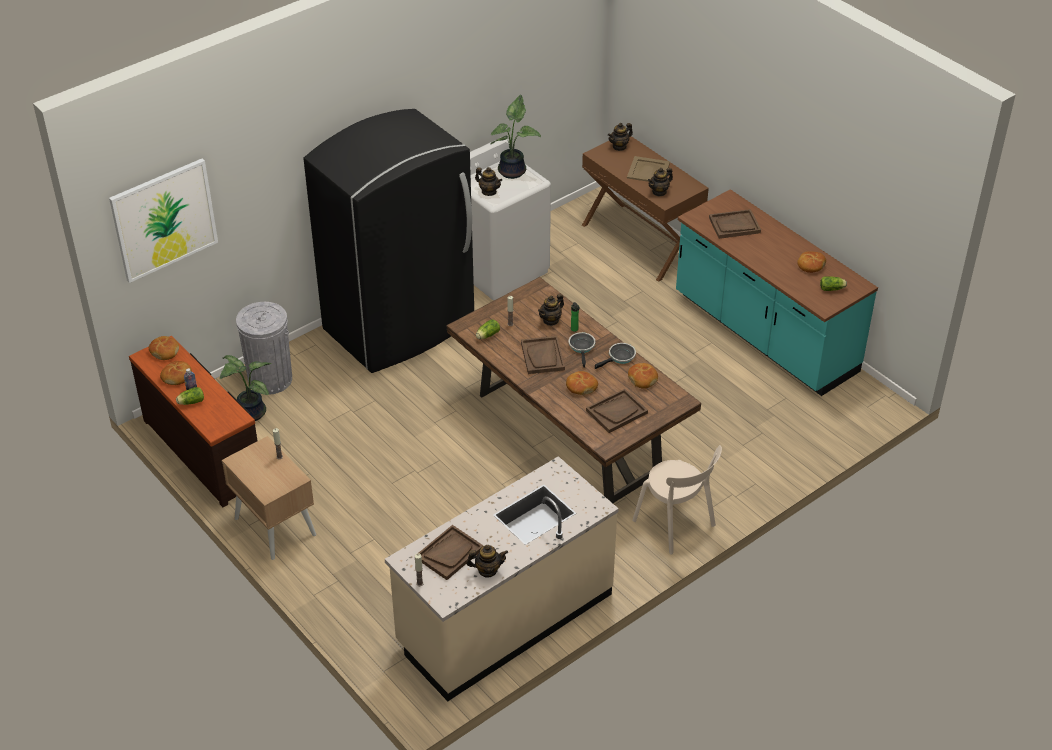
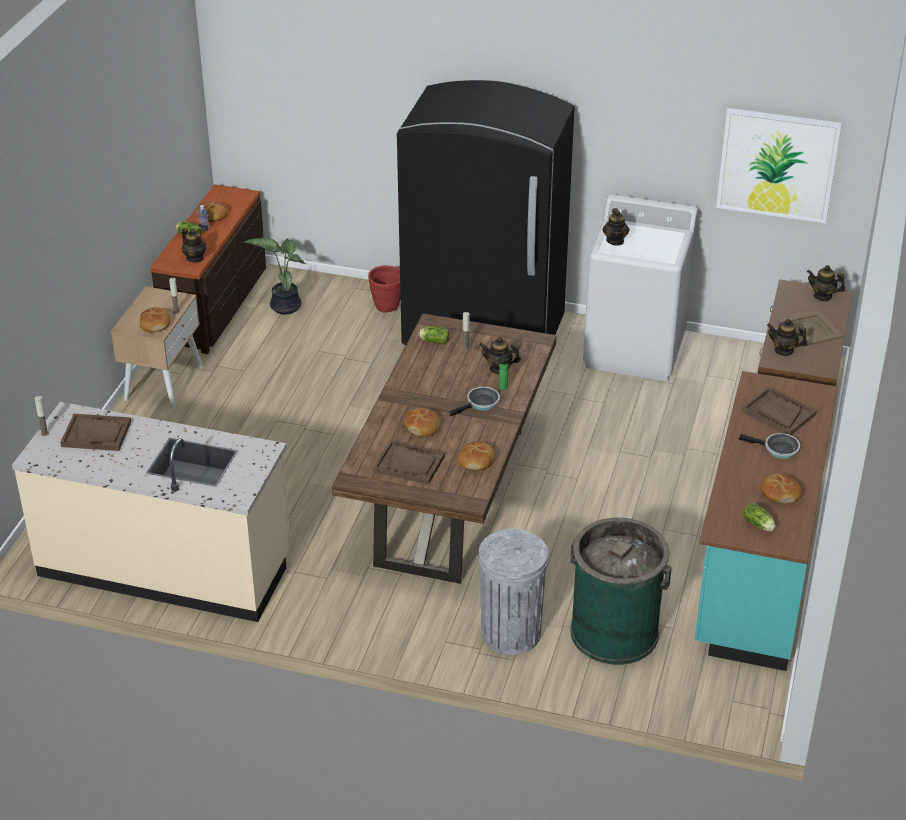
camera: 55 degrees right, 5 degrees down
(164, 219) = (272, 67): picture -> picture (777, 164)
(165, 351) = (236, 197): bread -> bread (155, 324)
(270, 379) = (337, 297): grey trash can -> grey trash can (511, 633)
(314, 359) = (387, 307): none -> red planter
(487, 570) = (92, 465): teapot -> teapot (195, 258)
(513, 171) = (666, 241): potted plant -> none
(542, 356) = (440, 385): brown tray -> none
(620, 357) = (493, 433): frying pan -> frying pan (778, 449)
(676, 525) = (394, 626): beige chair -> none
(768, 425) = (614, 632): none -> green trash can

